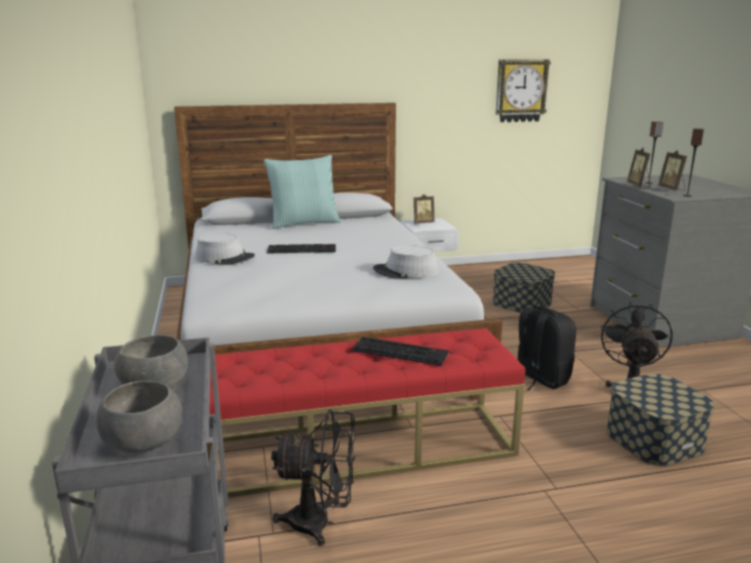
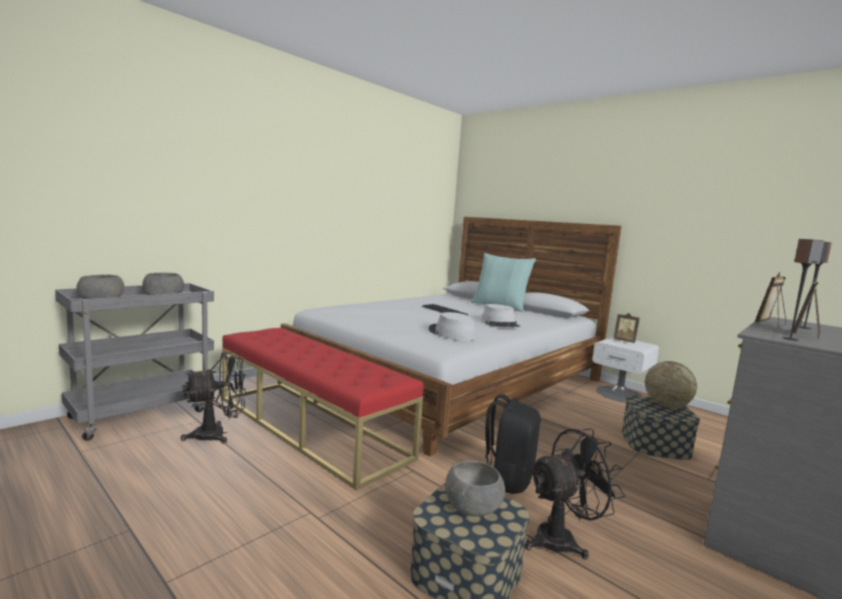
camera: 55 degrees right, 10 degrees down
(225, 258) = (398, 302): grey hat -> grey hat (500, 323)
(321, 523) = (218, 434): black fan -> black fan turned 90 degrees counterclockwise
(401, 351) = (336, 361): keyboard -> none
(520, 90) = (781, 224): wall clock -> none
(522, 268) = (666, 406): none -> globe
(653, 391) = (472, 507): none -> grey bowl

